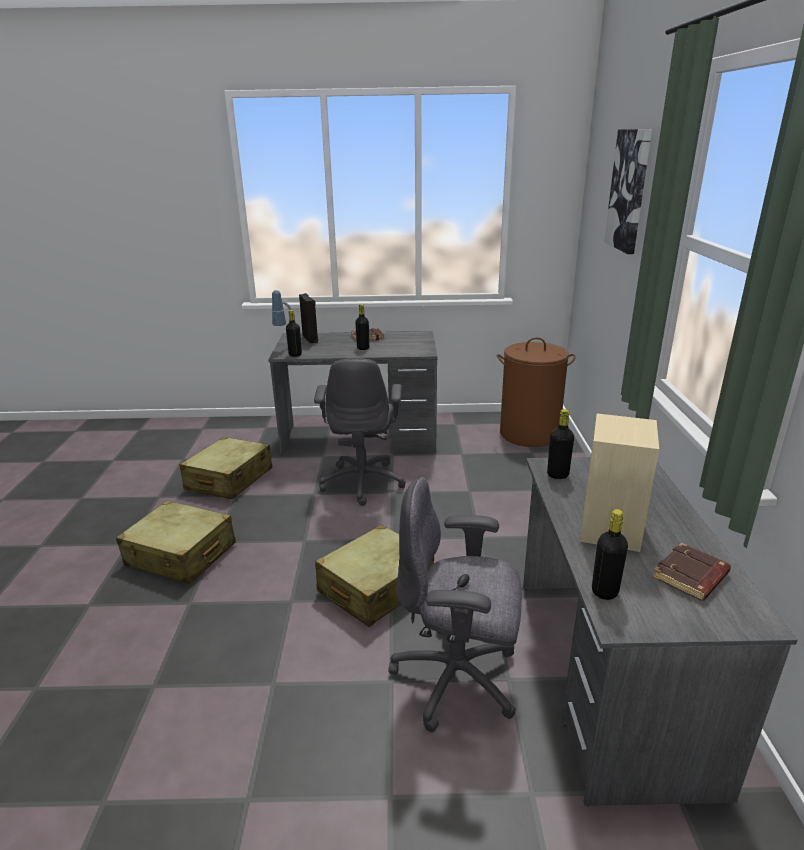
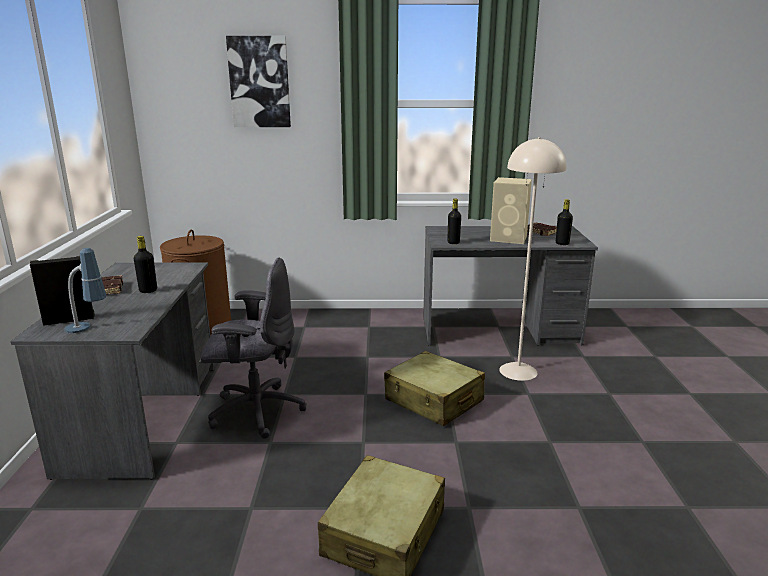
camera: 90 degrees left, 5 degrees down
(229, 479) = (201, 522): beige suitcase -> none
(295, 355) = (137, 325): black bottle -> none
(458, 679) = (517, 371): grey office chair -> beige floor lamp

